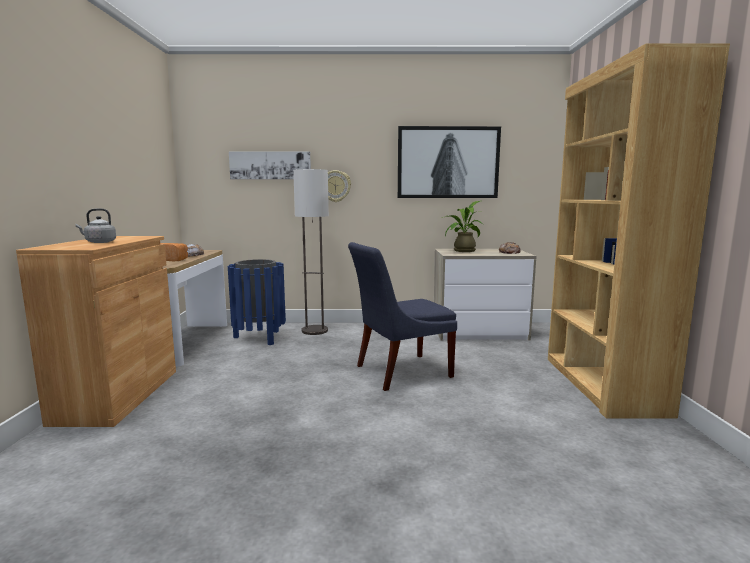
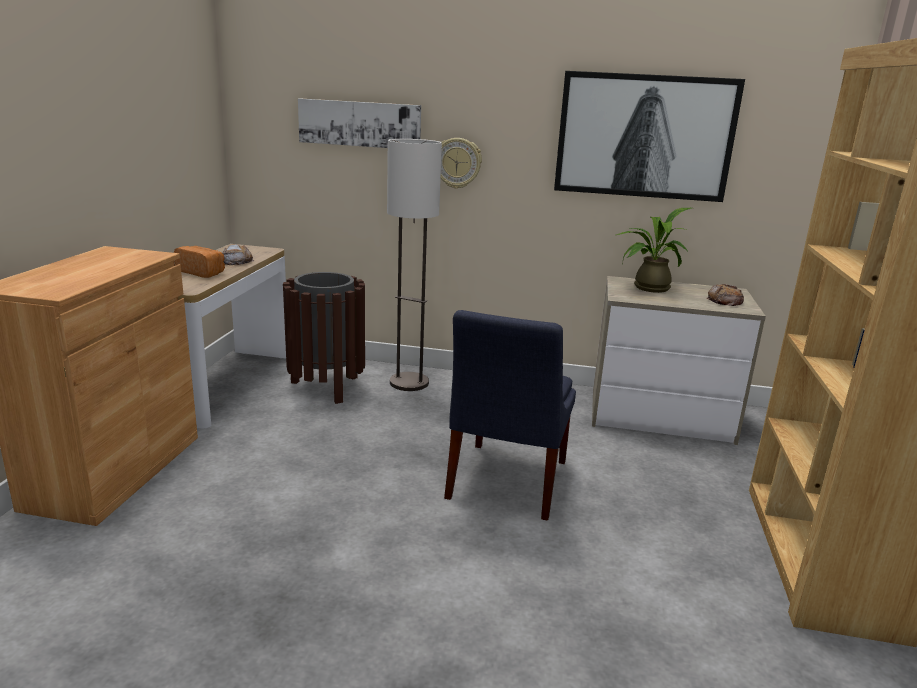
camera: 10 degrees right, 10 degrees up
(99, 242) = (81, 272): grey kettle -> none
(259, 338) = (327, 387): blue trash can -> brown trash can
(399, 372) = (505, 482): blue chair -> blue chair turned 60 degrees counterclockwise

